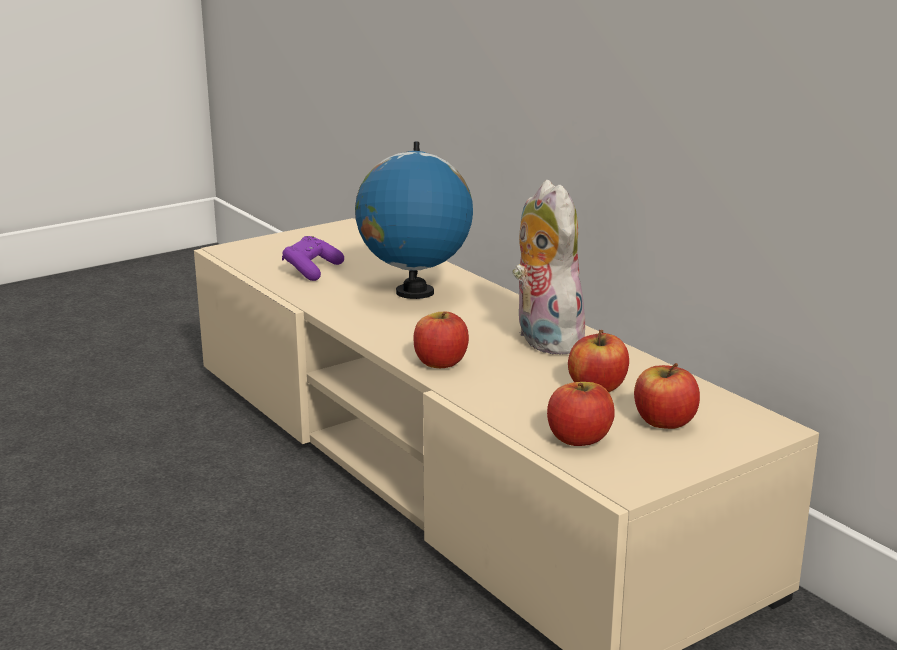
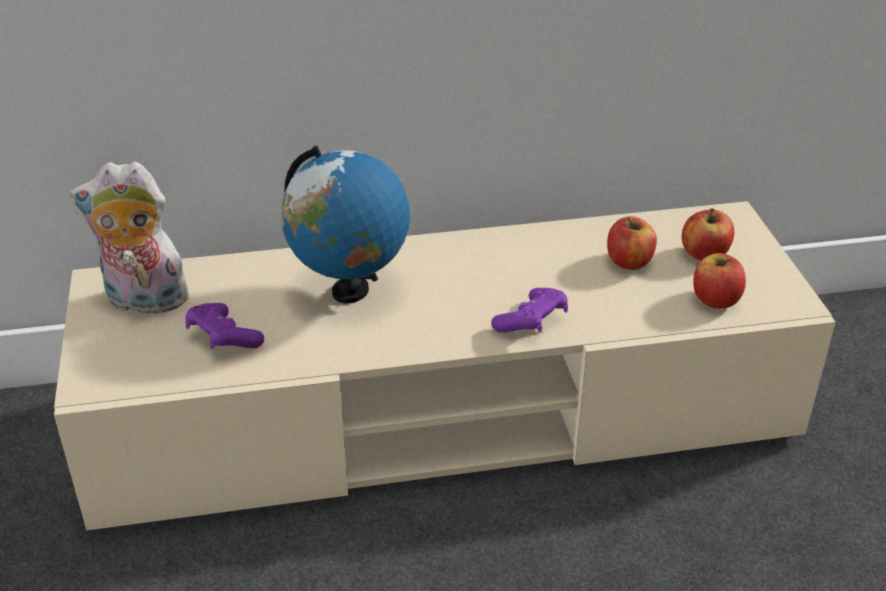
camera: 65 degrees left, 15 degrees up
(440, 362) = (532, 323): apple -> purple game controller
(543, 339) = (517, 256): plush toy -> plush toy (143, 302)

